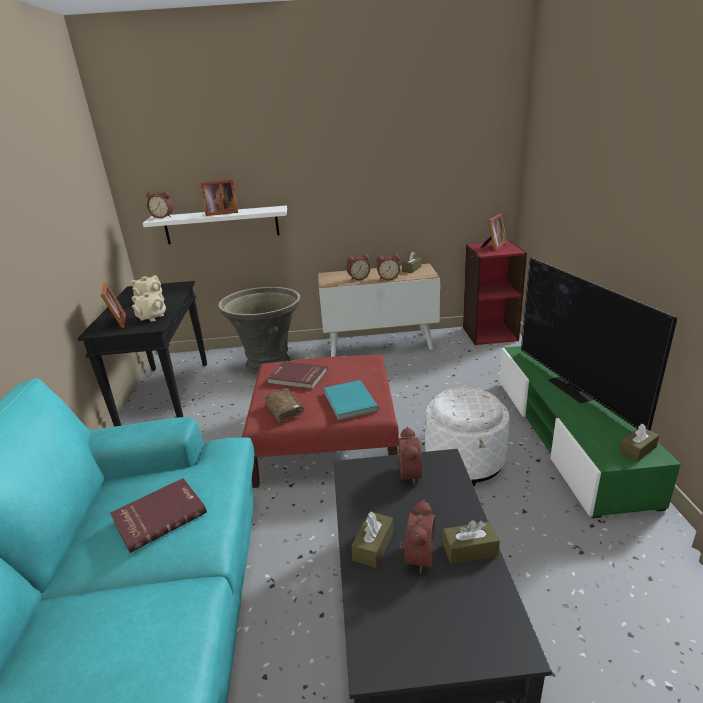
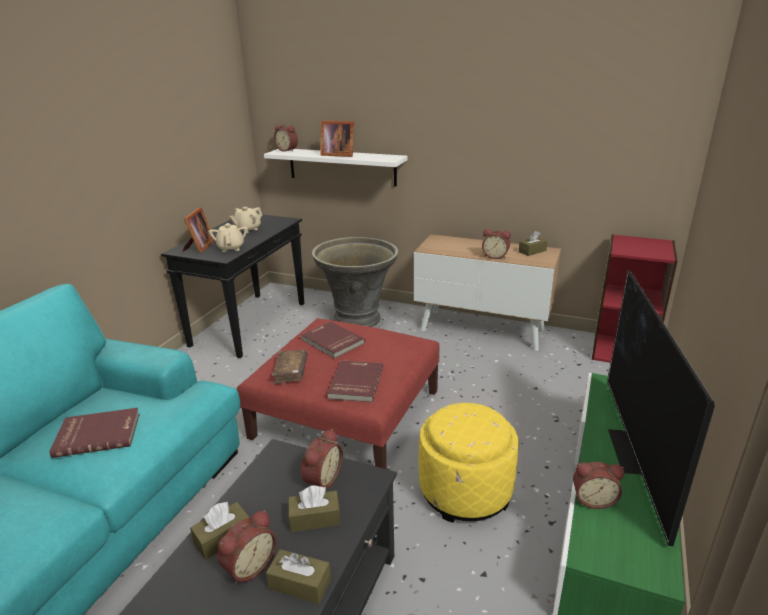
camera: 25 degrees right, 0 degrees up
(151, 317) = (231, 248): beige teapot -> beige teapot turned 120 degrees clockwise
(349, 402) = (355, 383): turquoise book -> red book
(358, 278) = (464, 249): alarm clock -> alarm clock (593, 499)
(464, 461) = (465, 491): white ottoman -> yellow ottoman
(493, 246) = (643, 243): picture frame -> none
(637, 450) = (641, 559): brown tissue box -> brown tissue box (315, 518)

